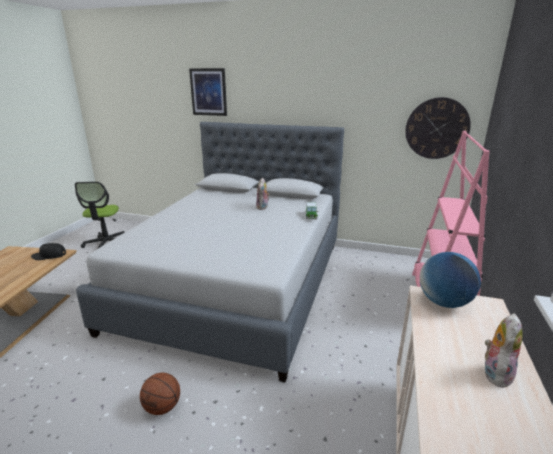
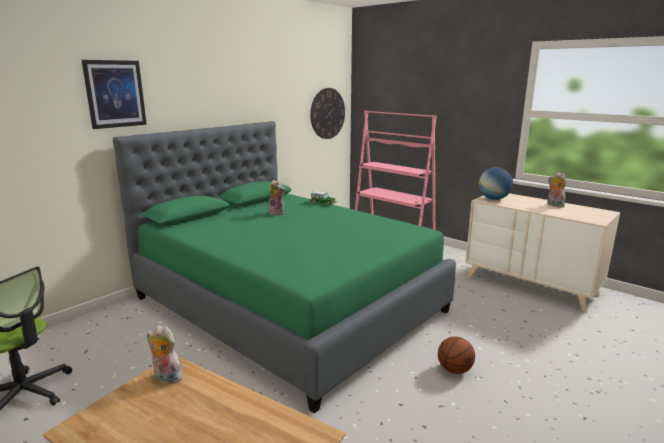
camera: 65 degrees left, 5 degrees down
(49, 256) = (166, 378): black cap -> plush toy
(237, 283) = (289, 304): grey bed -> green bed

